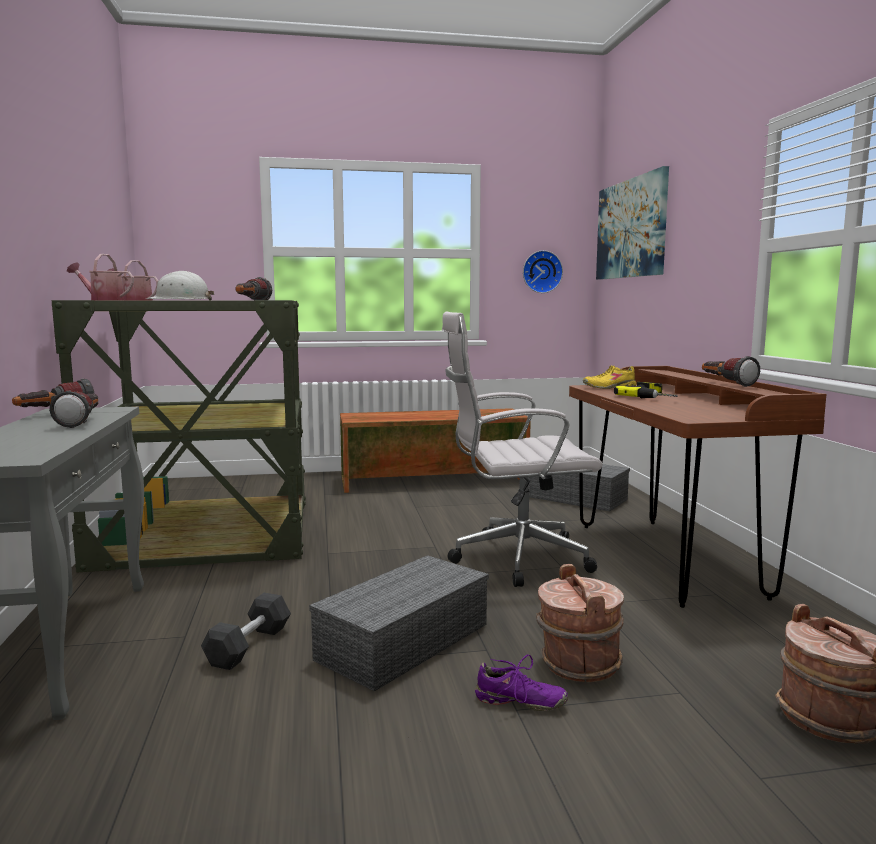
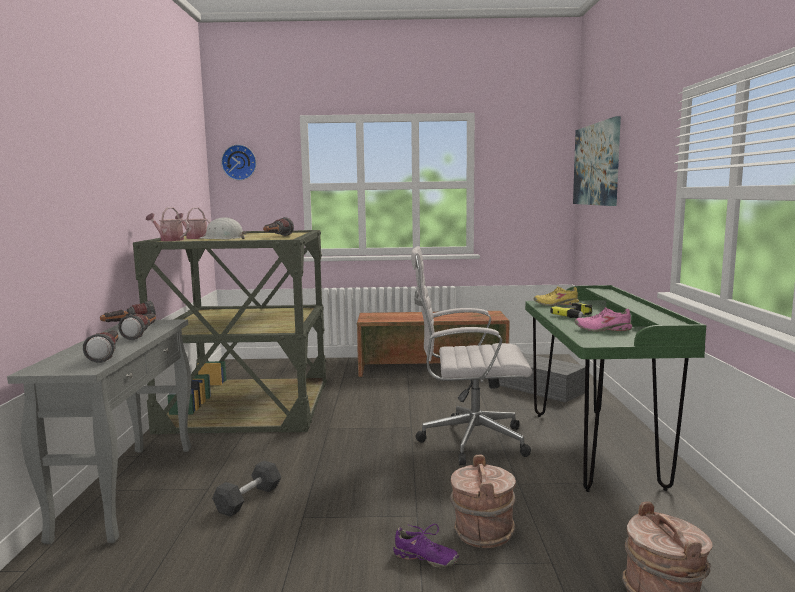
camera: 10 degrees right, 0 degrees up
(404, 640) = (359, 503): grey storage box -> none
(541, 272) = (526, 198): wall clock -> wall clock (239, 162)
(666, 558) = (594, 448): brown desk -> green desk
(691, 407) = (603, 329): none -> pink shoe
(725, 383) = (638, 308): flashlight -> flashlight (107, 355)

